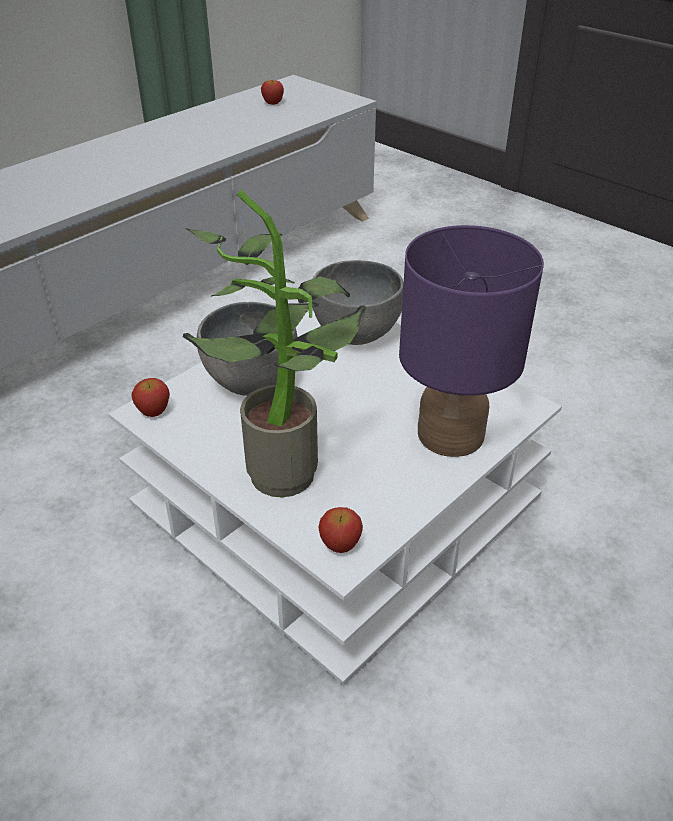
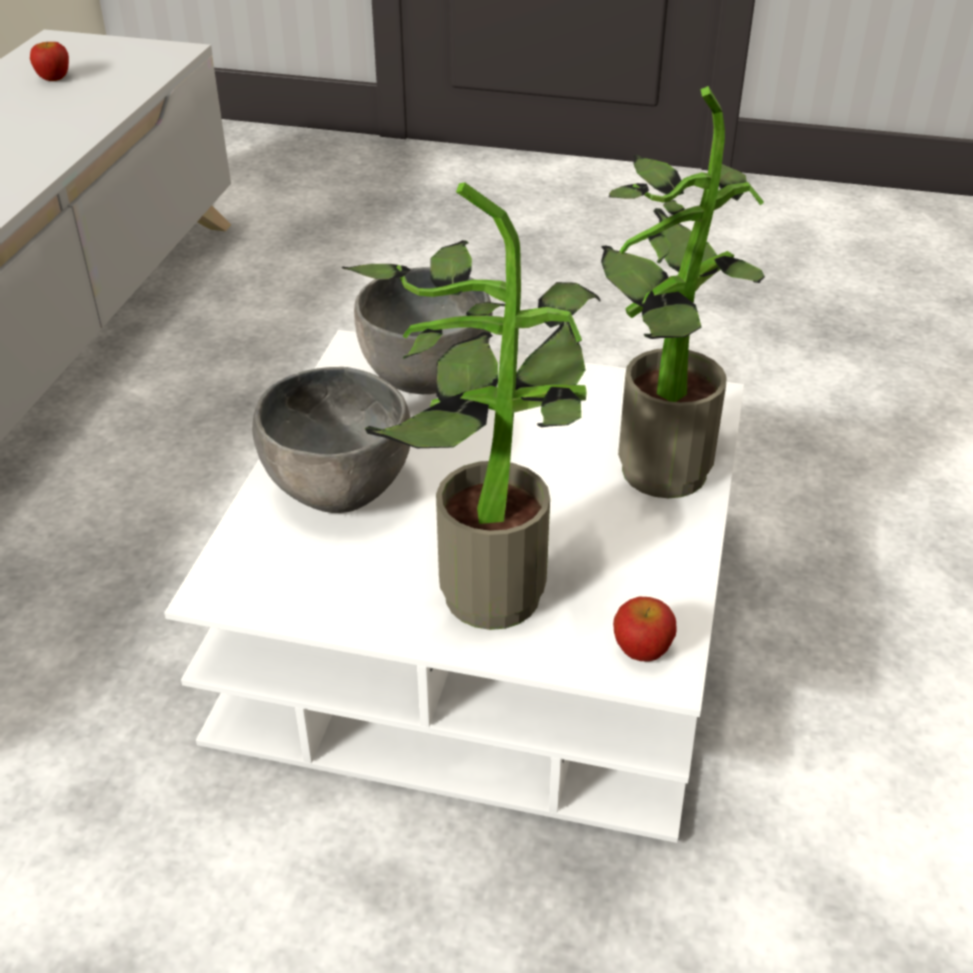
camera: 30 degrees left, 0 degrees up
(153, 411) = (233, 582): apple -> none
(451, 434) = (653, 463): purple table lamp -> potted plant

